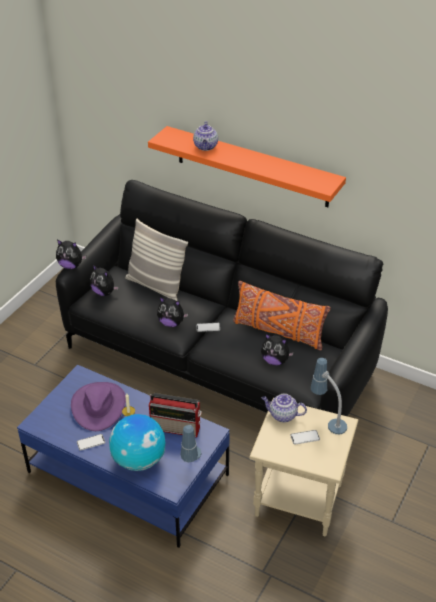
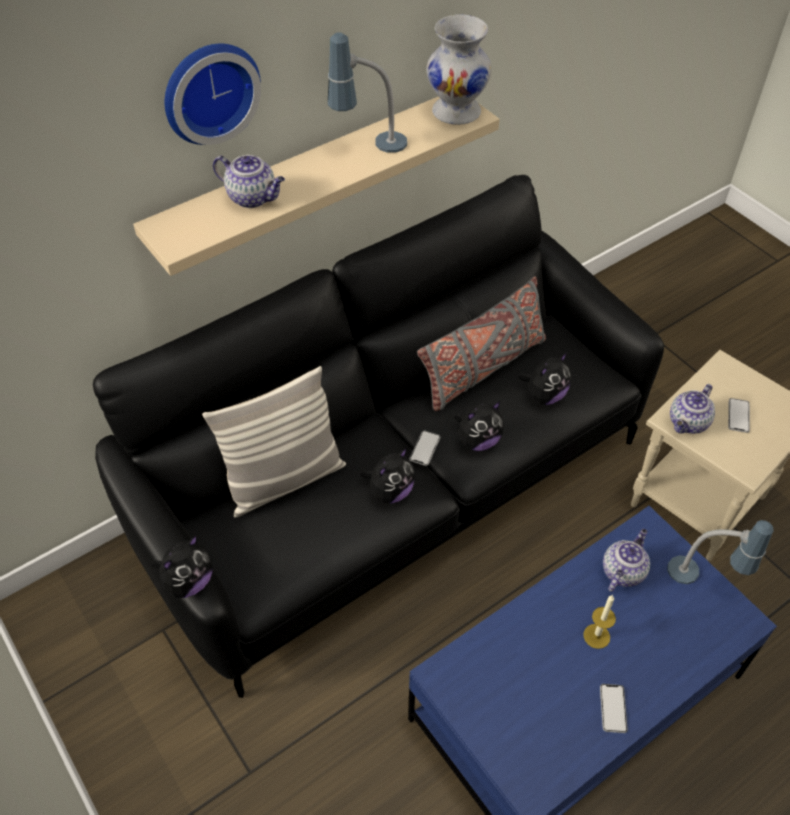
camera: 65 degrees left, 10 degrees up
(98, 406) = (531, 669): purple hat -> none
(104, 292) = (250, 563): plush toy -> plush toy (478, 441)
(139, 460) = (675, 647): globe -> none
(176, 427) = (622, 571): radio -> teapot
(209, 89) = (208, 91): none -> wall clock
(252, 167) = (310, 181): orange shelf -> beige shelf
(278, 331) = (482, 368): orange pillow -> grey pillow
(323, 181) = (457, 111): none -> white vase
(327, 419) = (711, 379): table lamp -> table lamp (369, 147)

